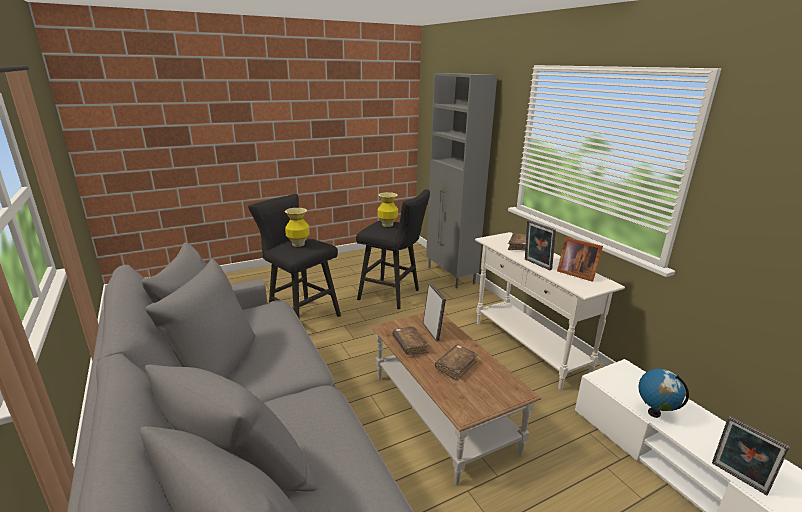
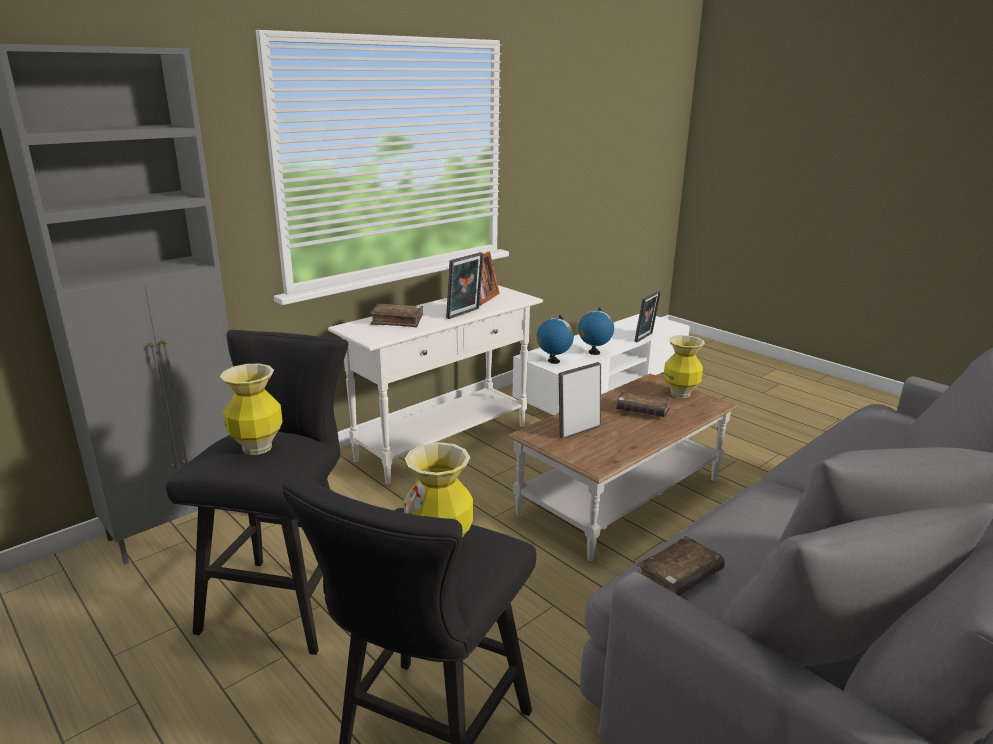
camera: 105 degrees left, 0 degrees up
(410, 345) = (626, 442): brown book -> brown book (679, 577)
(487, 398) = (680, 394): none -> vase
(617, 378) = (553, 361): none -> globe

